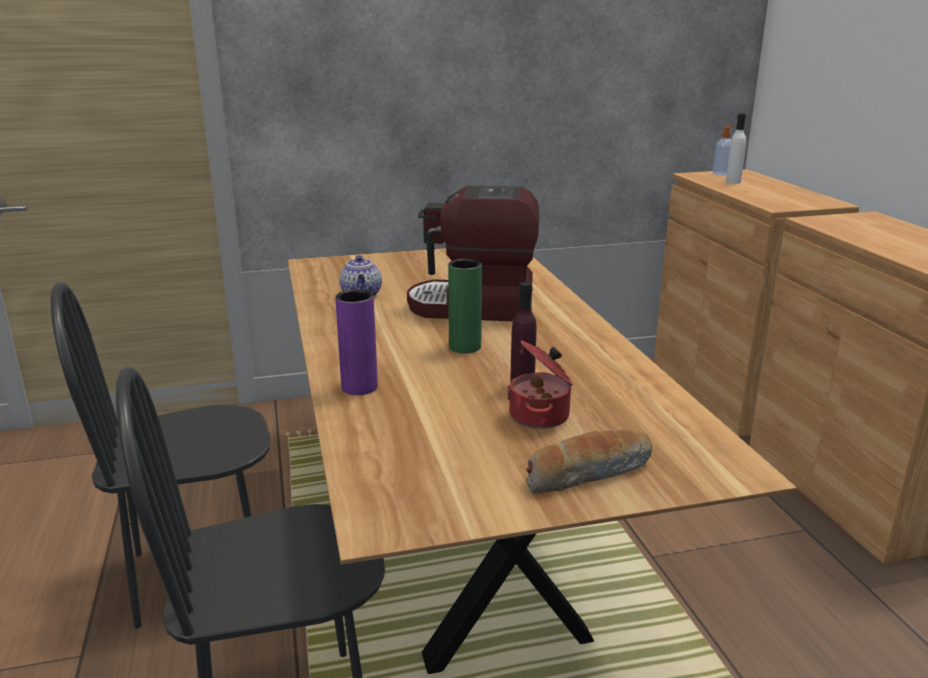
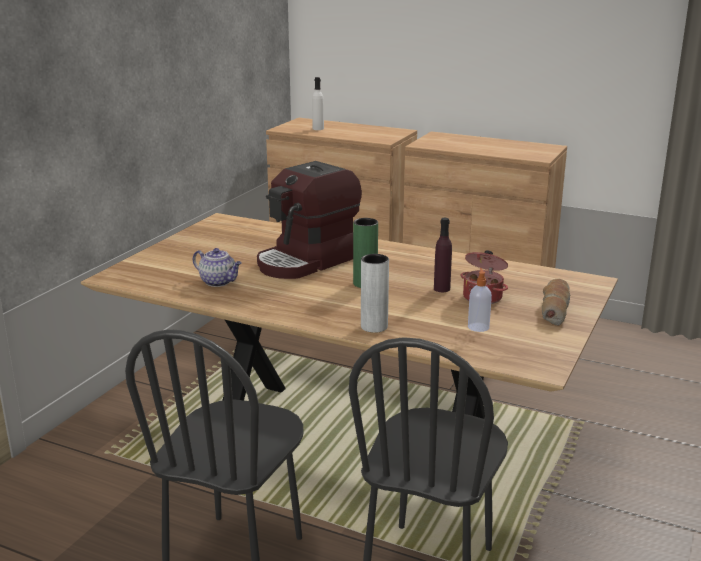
camera: 50 degrees left, 0 degrees up
(359, 387) = (374, 327): purple vase -> grey vase
(721, 174) = (296, 124): soap dispenser -> soap dispenser (478, 327)

